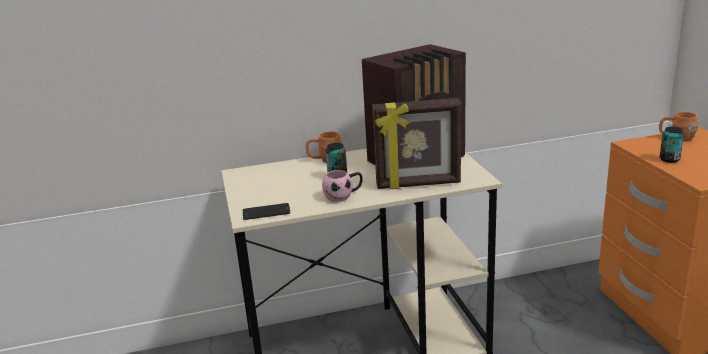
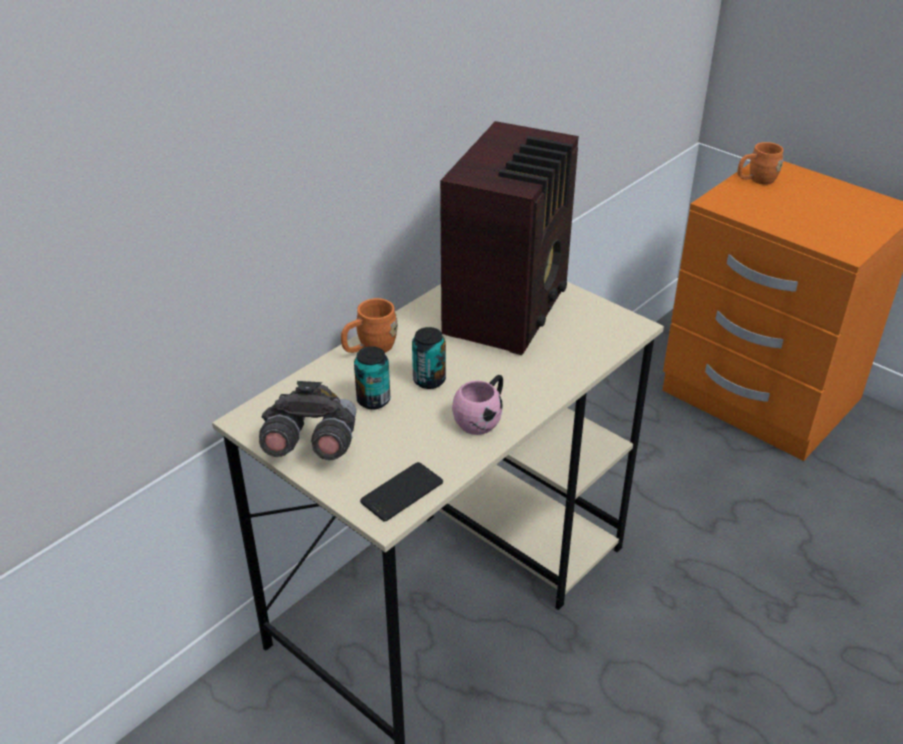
camera: 35 degrees left, 15 degrees up
(250, 186) = (311, 444): none -> grey binoculars
(418, 184) = (562, 361): picture frame -> none
(669, 159) = (782, 221): can -> can (373, 400)

